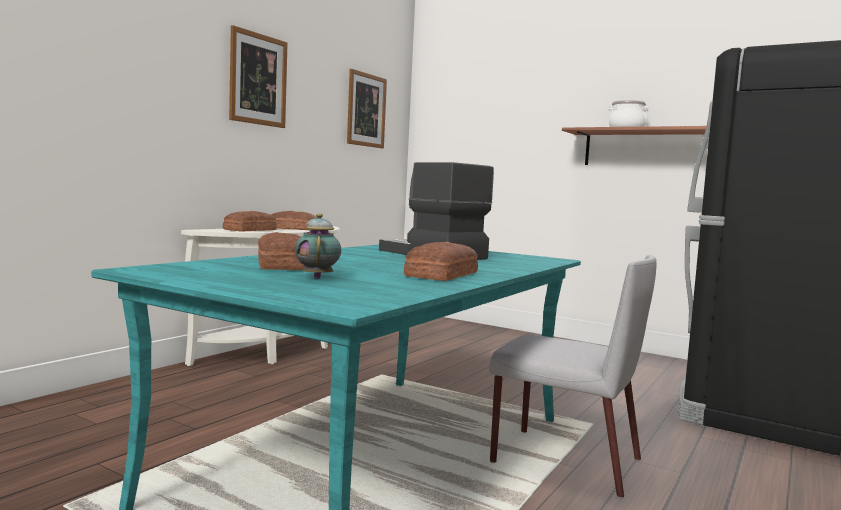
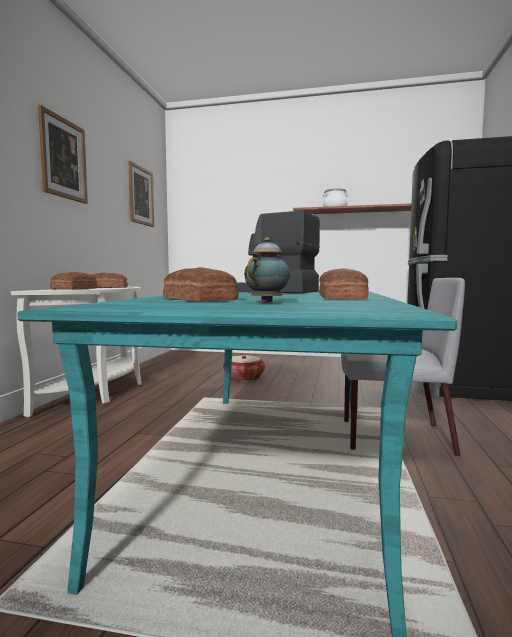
camera: 20 degrees left, 0 degrees up
(317, 277) = (268, 302): teapot -> teapot turned 60 degrees clockwise
(455, 359) = (244, 378): none -> basket

